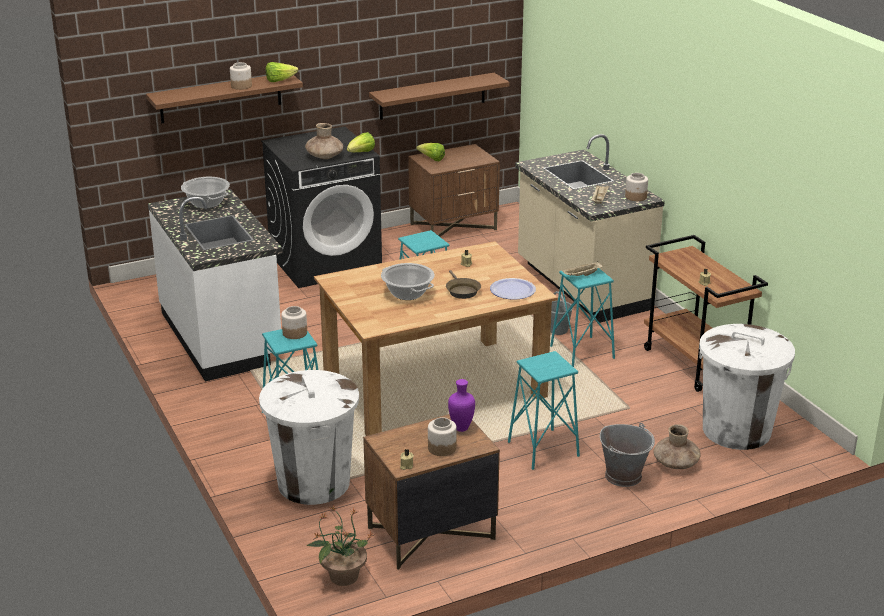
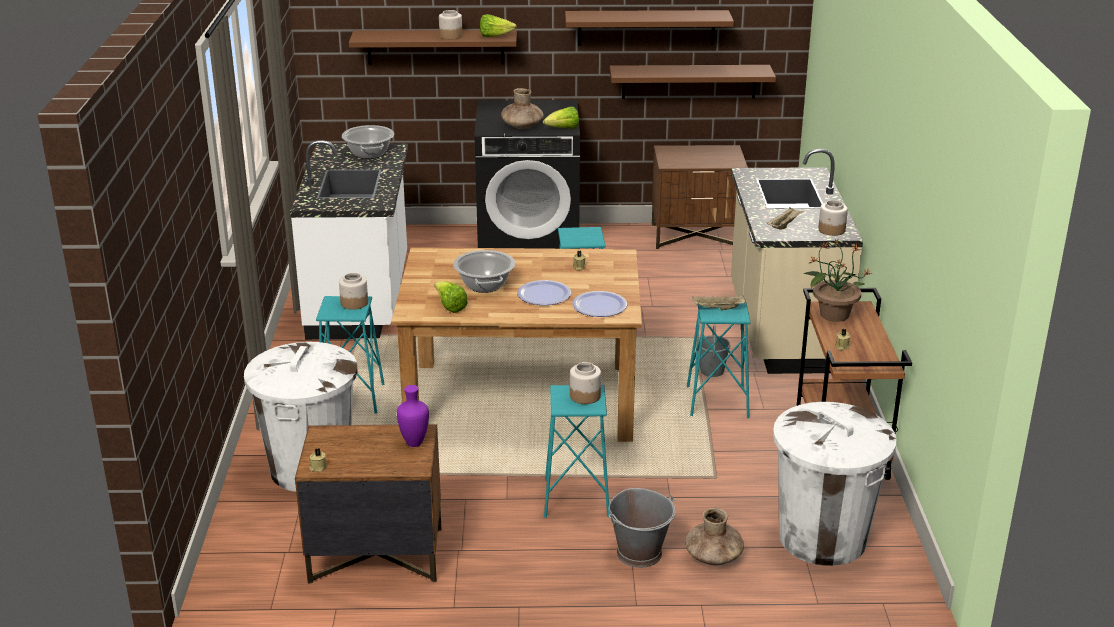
camera: 25 degrees right, 0 degrees up
(343, 576) = (249, 574): potted plant -> potted plant (833, 314)
(397, 55) = (646, 27): none -> brown shelf
(432, 159) = (675, 153): lettuce -> lettuce (450, 307)
(442, 448) = (373, 459): jar -> jar (585, 396)
(461, 291) = (544, 294): brown frying pan -> plate

